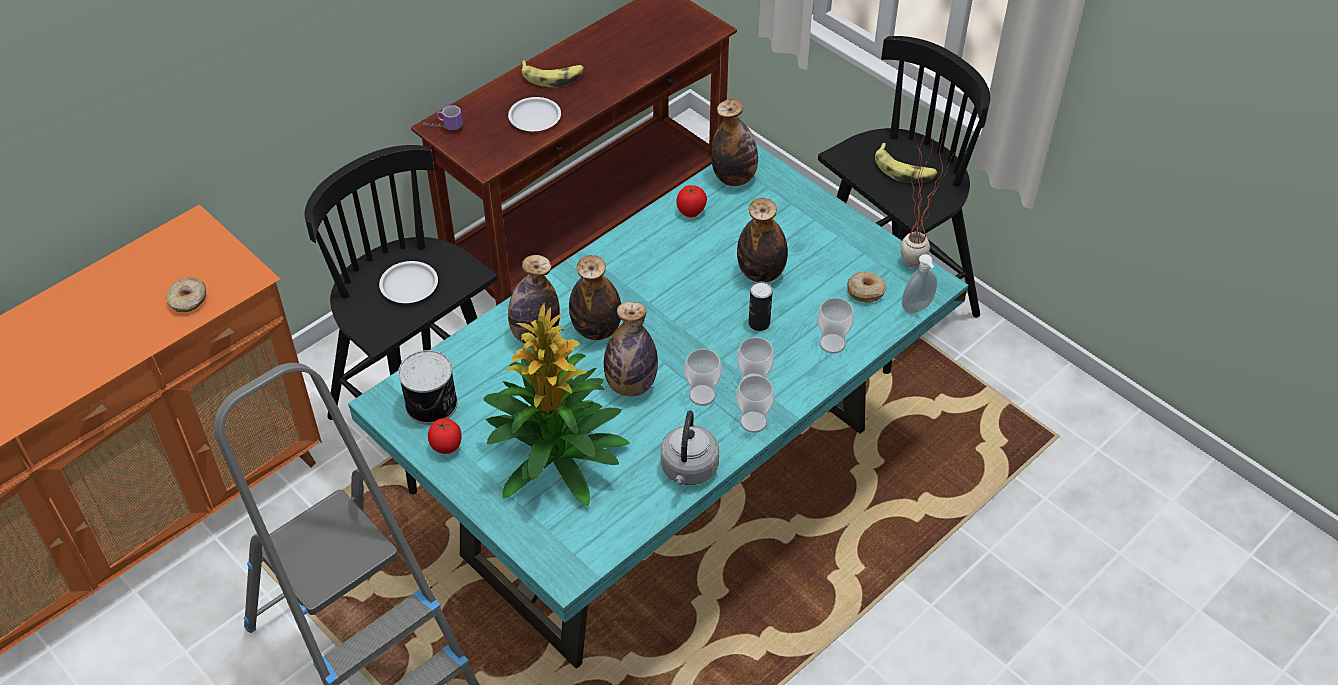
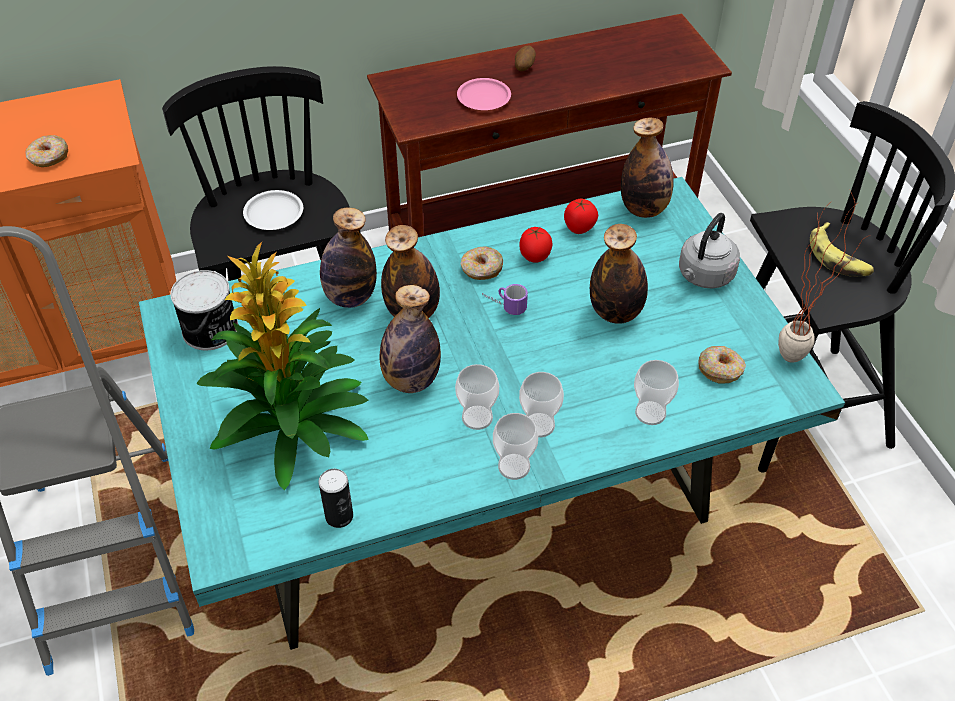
camera: 25 degrees right, 0 degrees up
(443, 127) = (394, 83): mug -> mug (503, 306)
(446, 447) = (195, 376): tomato -> tomato (534, 257)
(534, 118) = (483, 98): white plate -> pink plate
(553, 77) = (524, 67): banana -> potato
(631, 274) = (481, 269): none -> donut
(688, 470) = (413, 492): grey kettle -> grey kettle (704, 276)
(759, 323) = (583, 363): can -> can (339, 516)
(917, 309) = (770, 409): soap dispenser -> none

